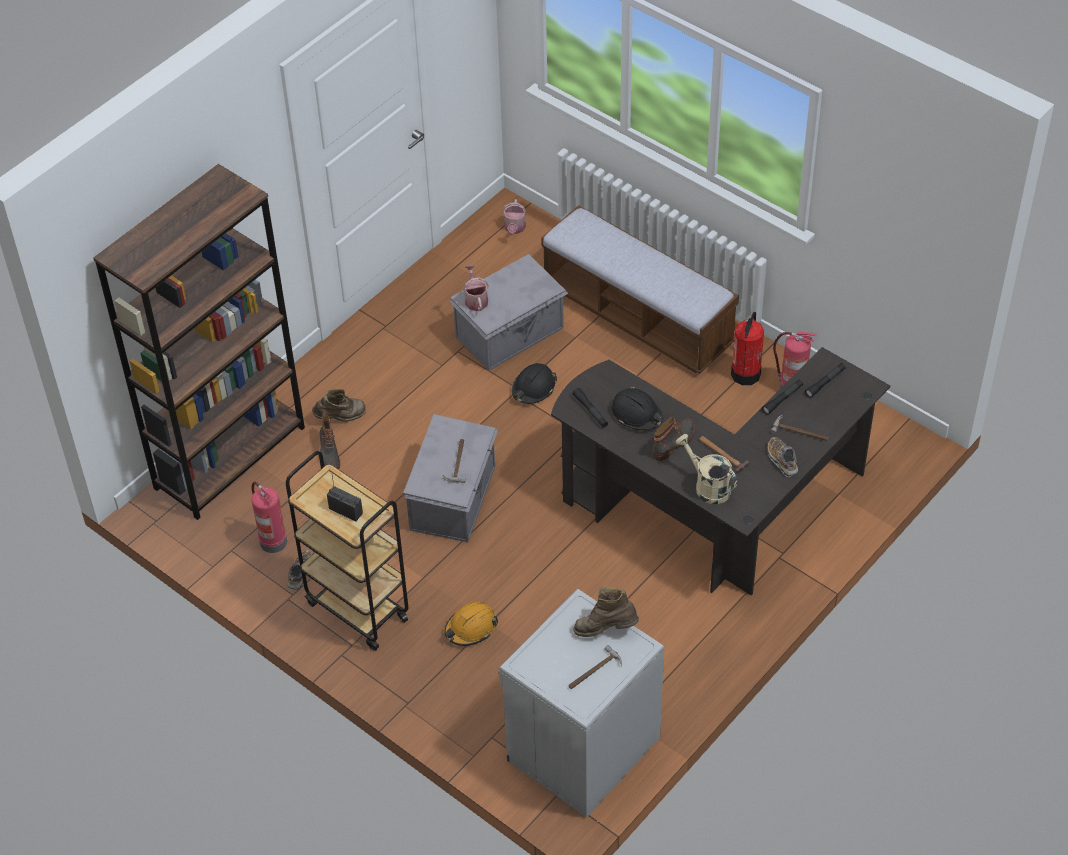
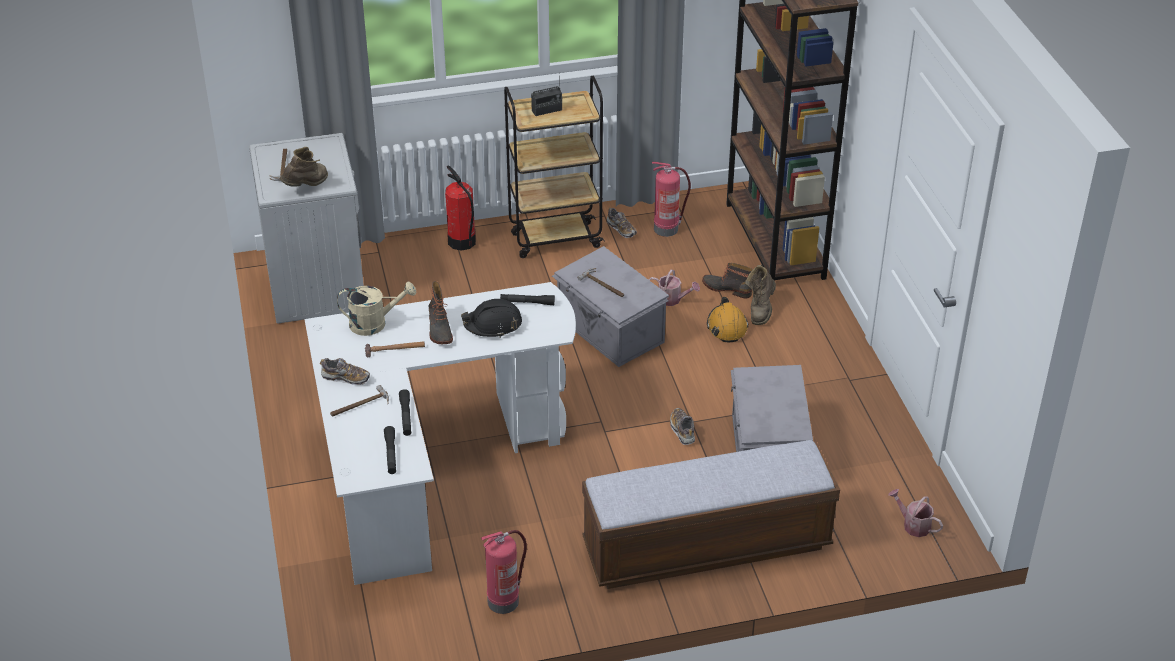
camera: 125 degrees right, 10 degrees down
(471, 628) = (478, 283): orange hard hat -> orange hard hat (727, 327)
(475, 299) = (782, 378): watering can -> watering can (672, 299)
(533, 388) = (682, 430): black hard hat -> shoe
(716, 513) = (426, 464): black desk -> white desk
(746, 374) = (555, 579): fire extinguisher -> fire extinguisher (462, 242)

